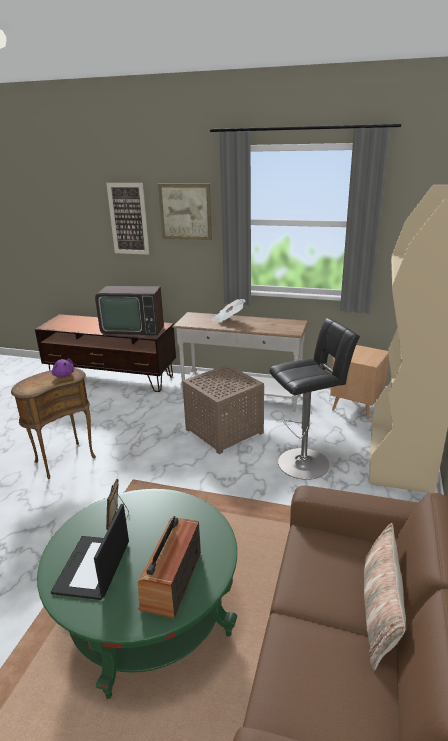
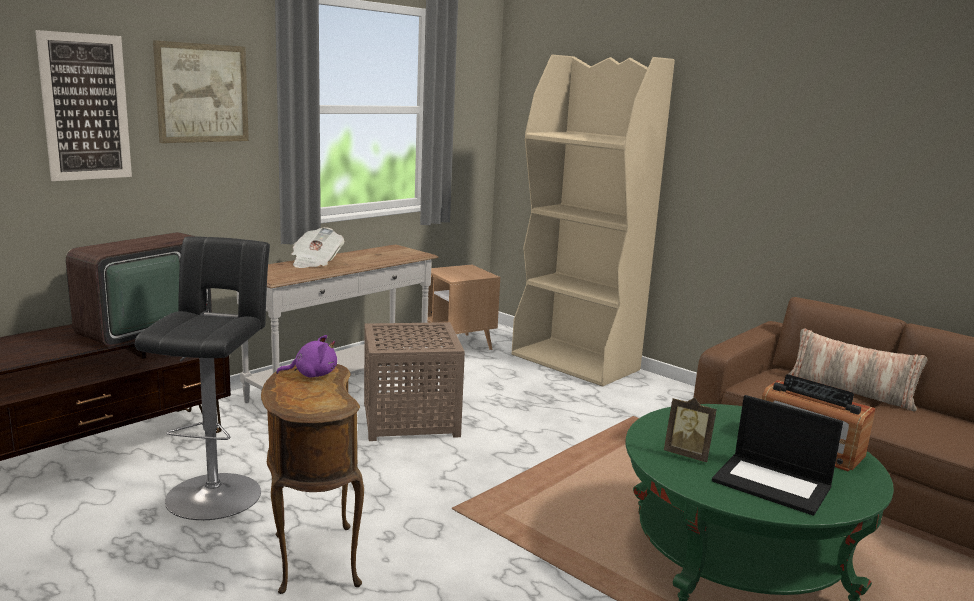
camera: 65 degrees left, 10 degrees down
(307, 462) = (535, 399): black stool -> black stool (216, 492)

